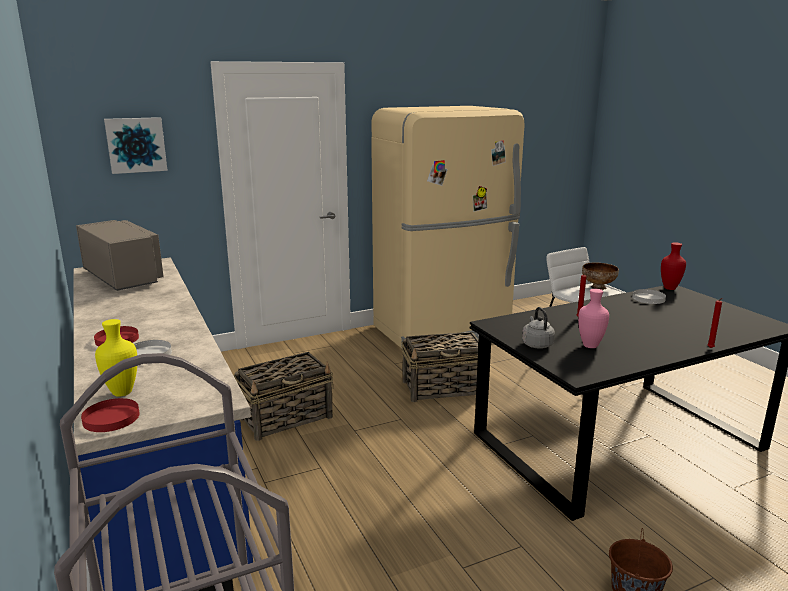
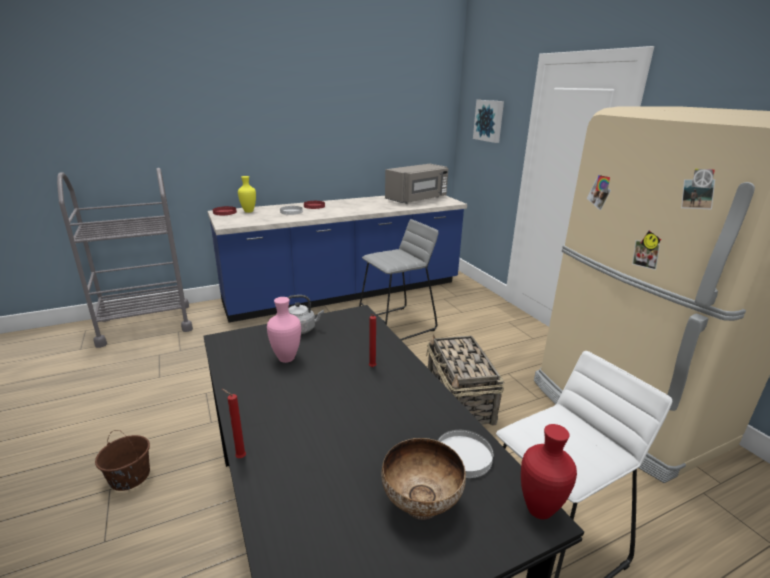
camera: 90 degrees right, 5 degrees up
(287, 418) = (396, 325): basket -> grey stool
(597, 287) = (597, 453): bowl -> bowl (421, 503)

